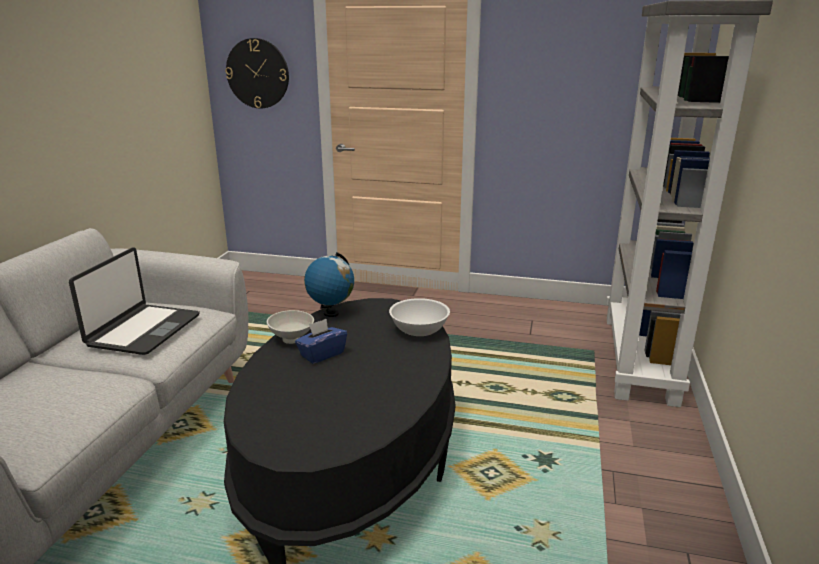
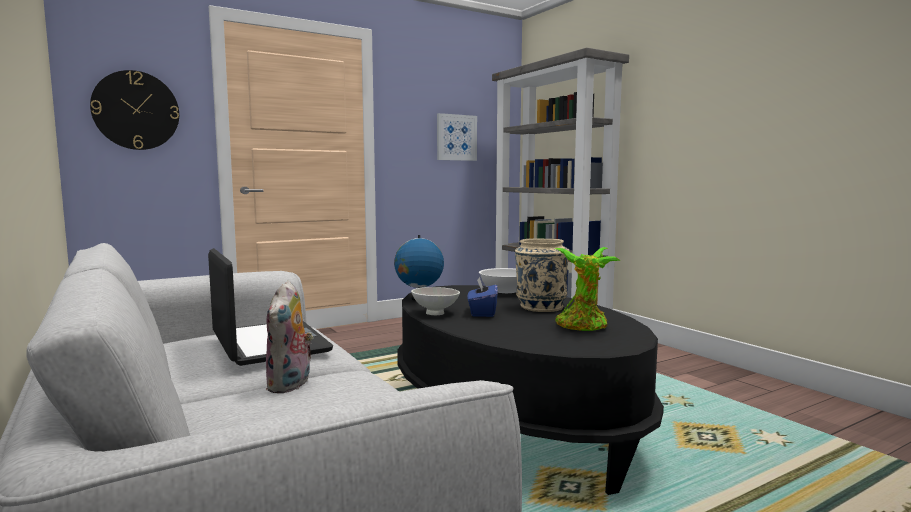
camera: 45 degrees left, 15 degrees down
(78, 376) = (291, 385): none -> plush toy
(335, 413) = (583, 327): none -> potted plant
(381, 368) = (540, 307): none -> beige vase
(592, 93) = (456, 137): none -> picture

